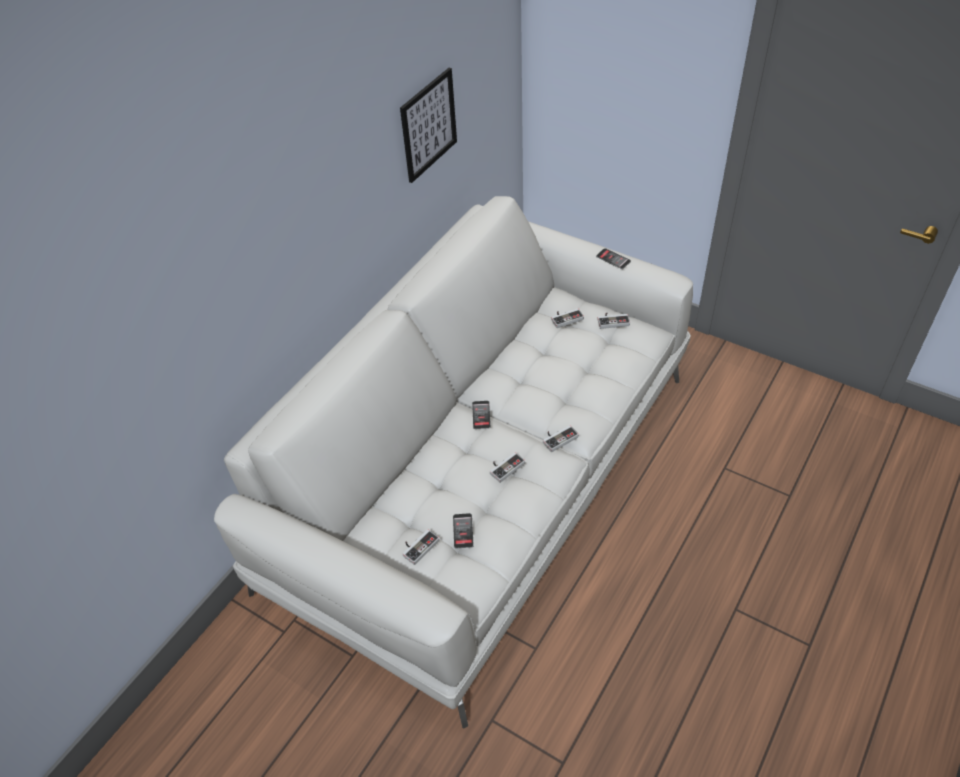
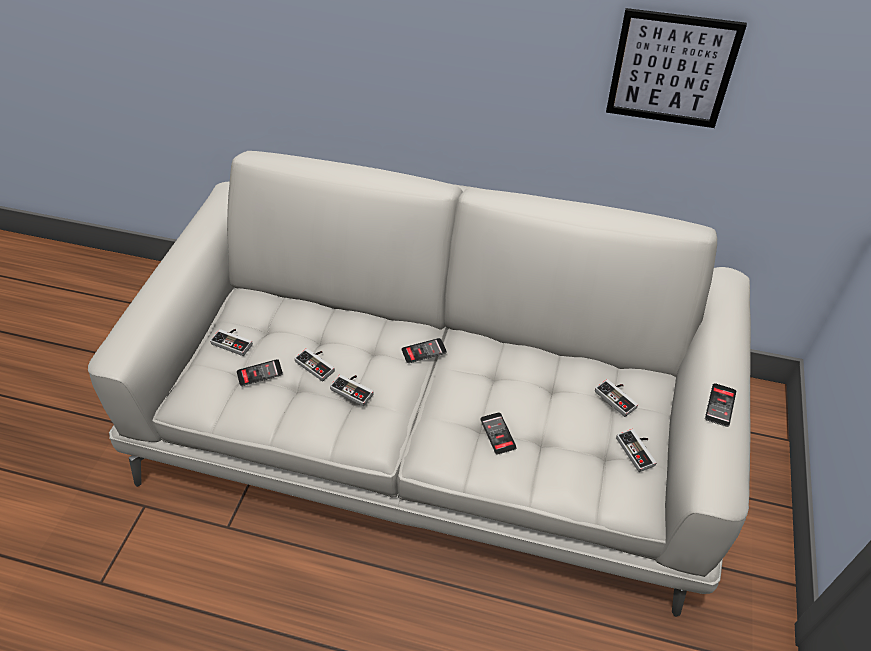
camera: 70 degrees right, 0 degrees up
(558, 438) = (413, 432): game controller -> game controller (318, 364)
(576, 389) = (498, 433): none -> phone

